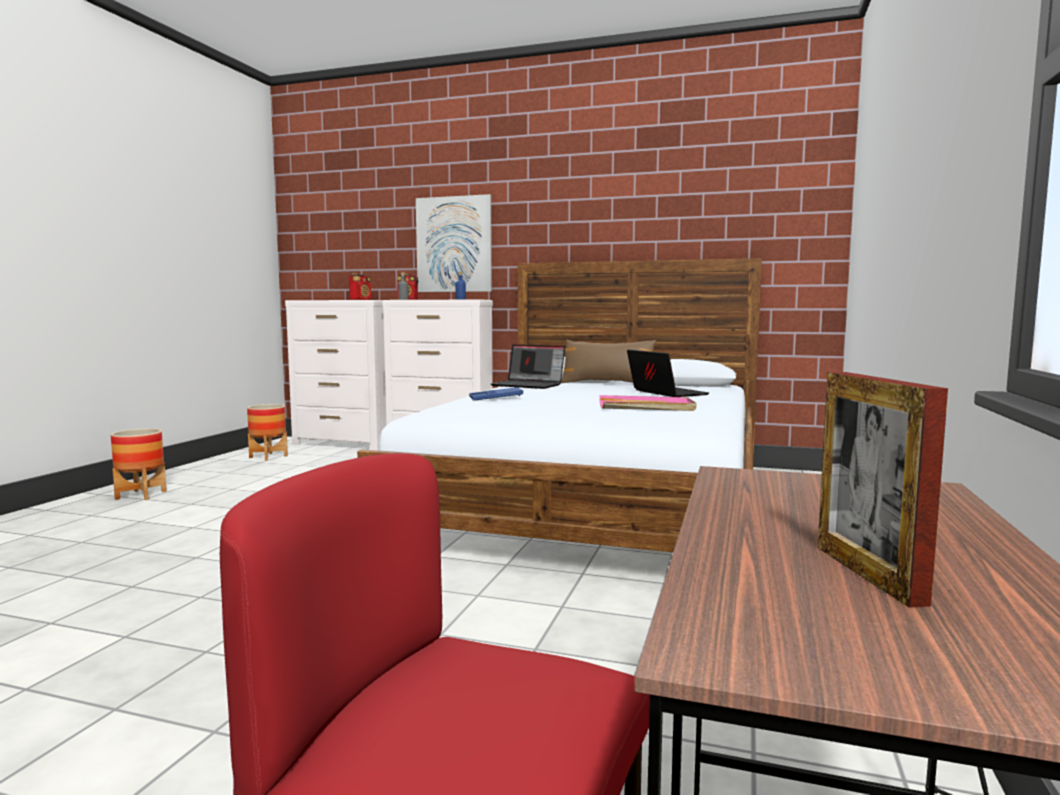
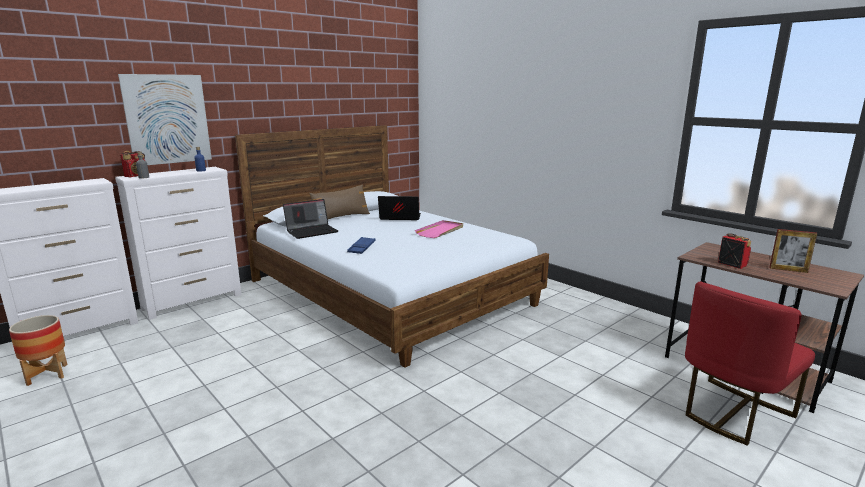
camera: 60 degrees left, 10 degrees up
(141, 495) = (73, 464): planter -> none
(361, 299) = (84, 183): radio -> radio (732, 264)

